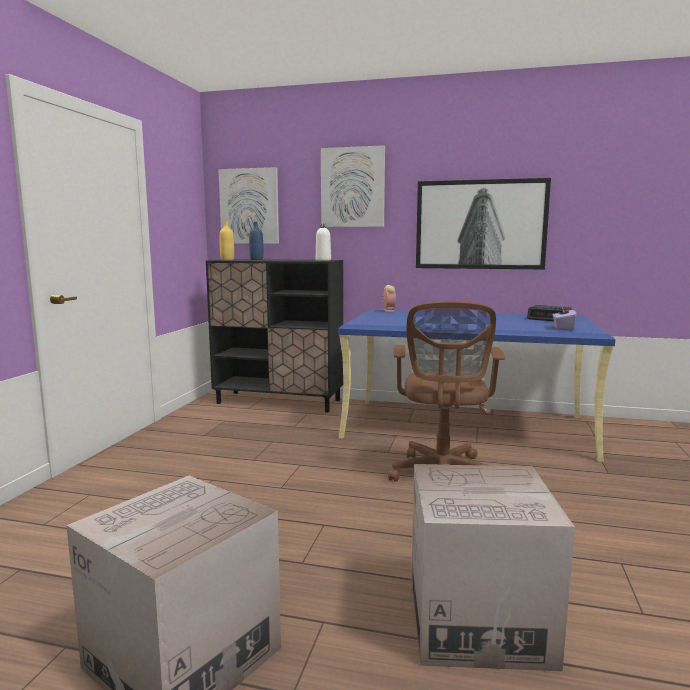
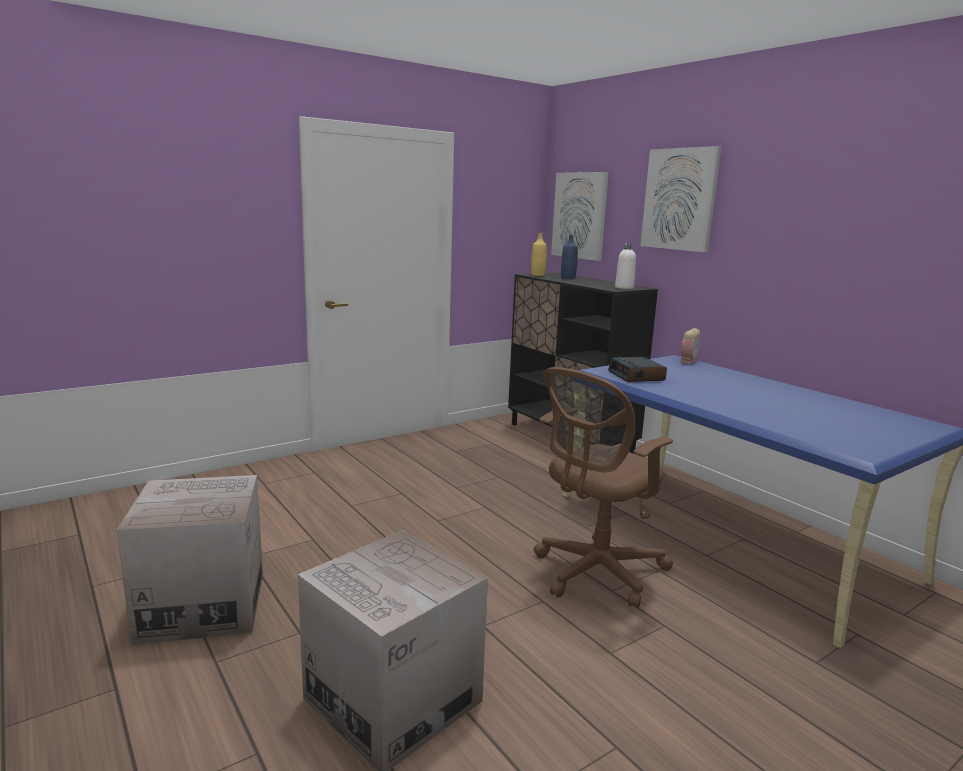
camera: 40 degrees right, 5 degrees up
(480, 224) = (829, 262): picture -> none
(549, 318) = (875, 419): alarm clock -> alarm clock (637, 376)
(563, 328) = (831, 438): purple tissue box -> none

